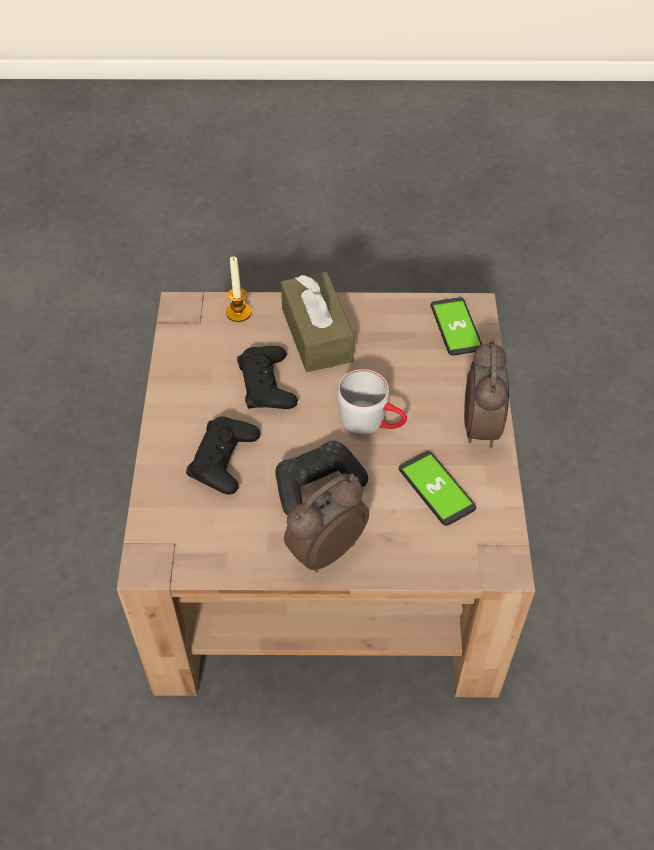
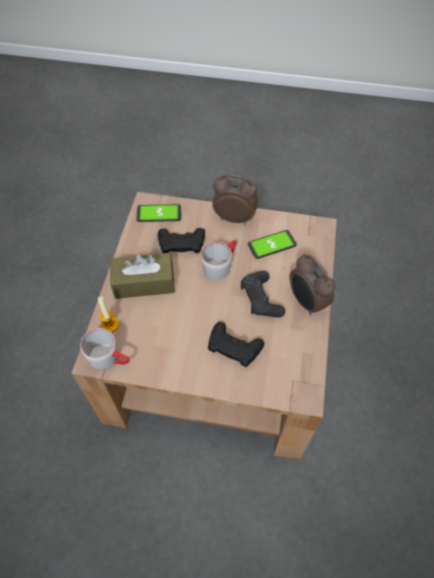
camera: 80 degrees left, 5 degrees up
(185, 324) = (110, 359): none -> grey mug
(267, 384) = (178, 315): black game controller -> black game controller (181, 243)

